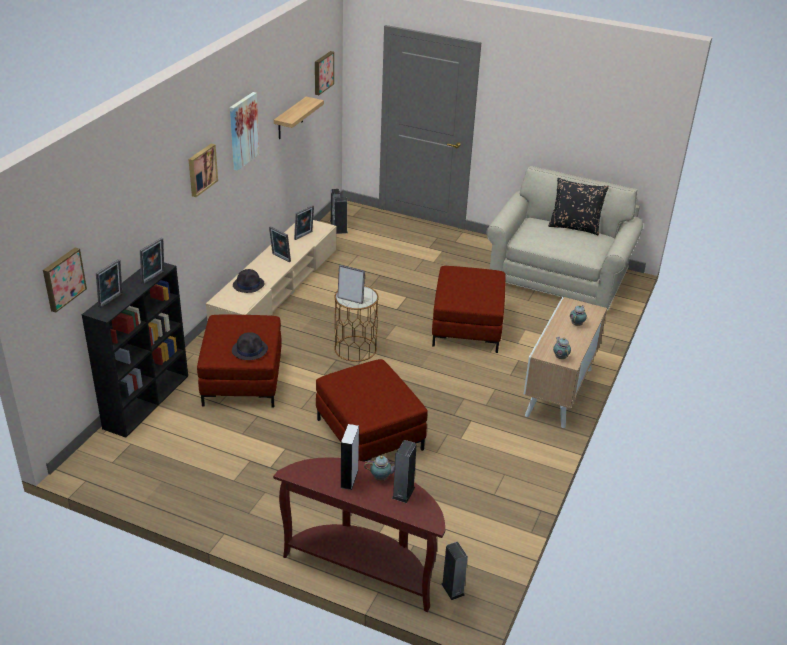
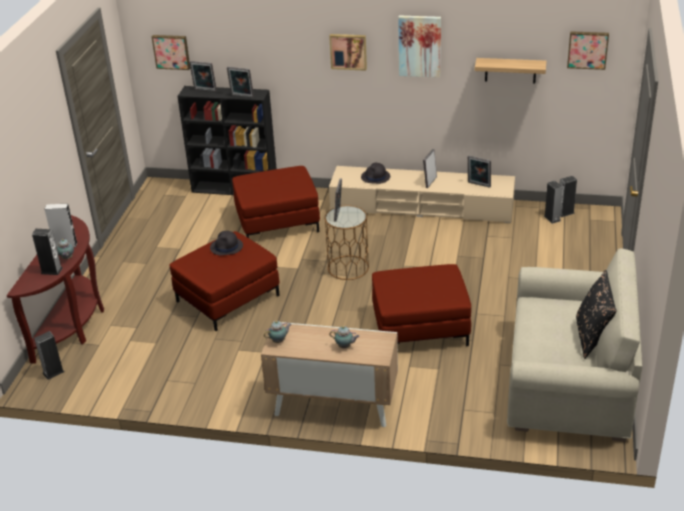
camera: 80 degrees right, 0 degrees up
(250, 350) = (258, 191): black hat -> black hat (226, 247)

